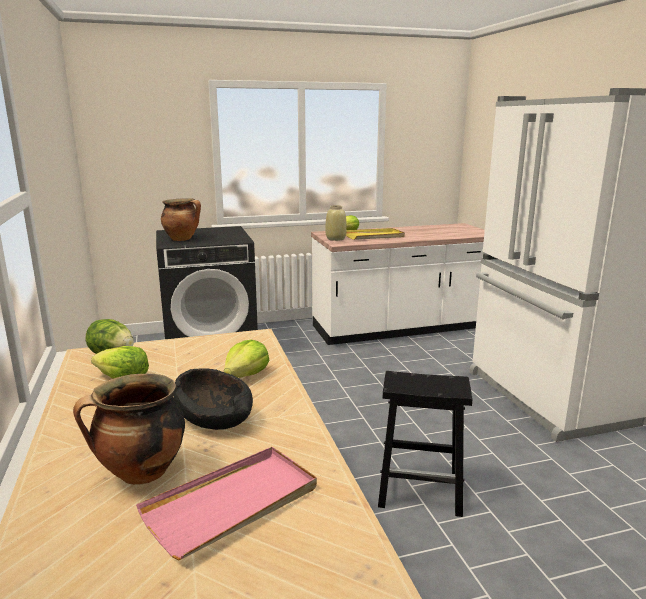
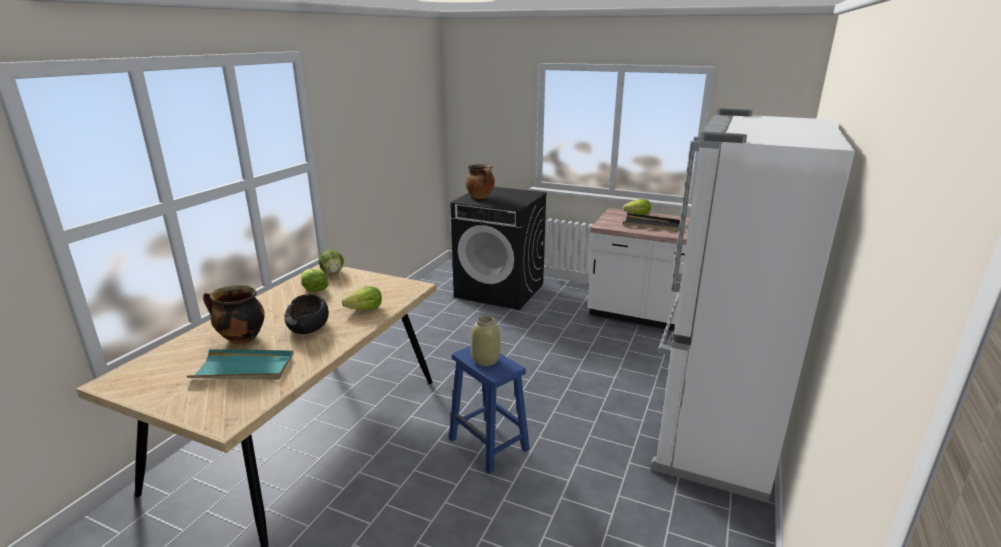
camera: 40 degrees right, 5 degrees up
(233, 503) = (244, 368): pink tray -> turquoise tray
(335, 239) = (611, 220): beige vase -> beige vase (485, 360)
(374, 236) = (651, 225): yellow tray -> black tray
(421, 491) = (489, 445): black stool -> blue stool

